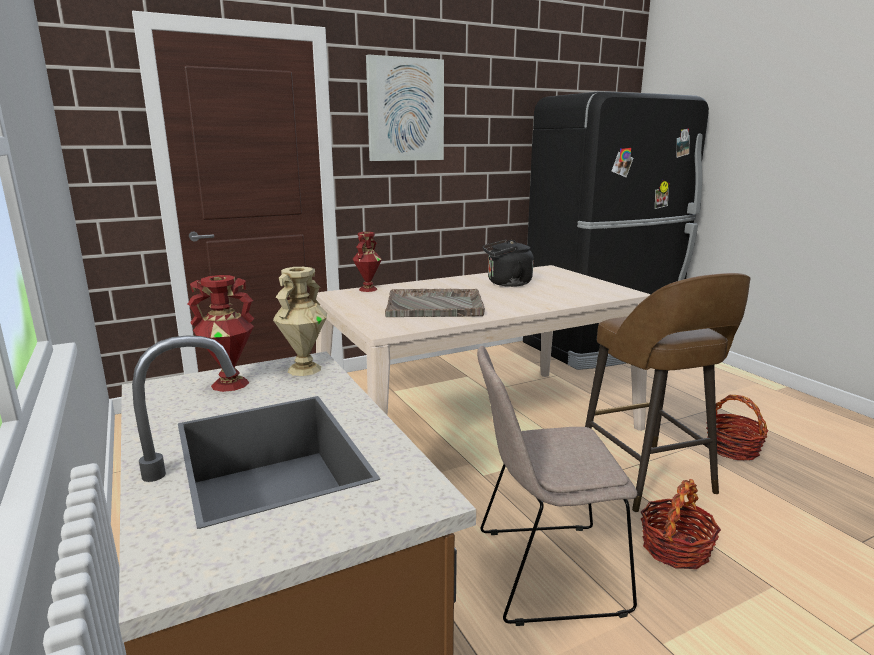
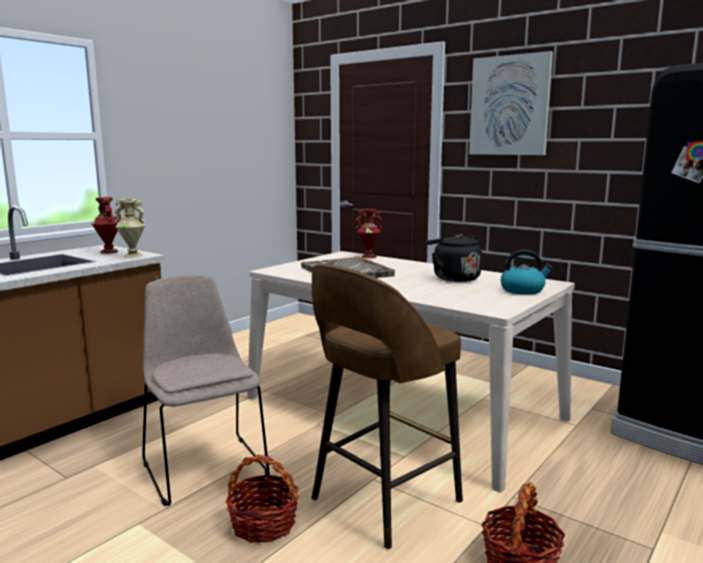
camera: 65 degrees right, 5 degrees down
(567, 277) = (523, 290): none -> kettle

